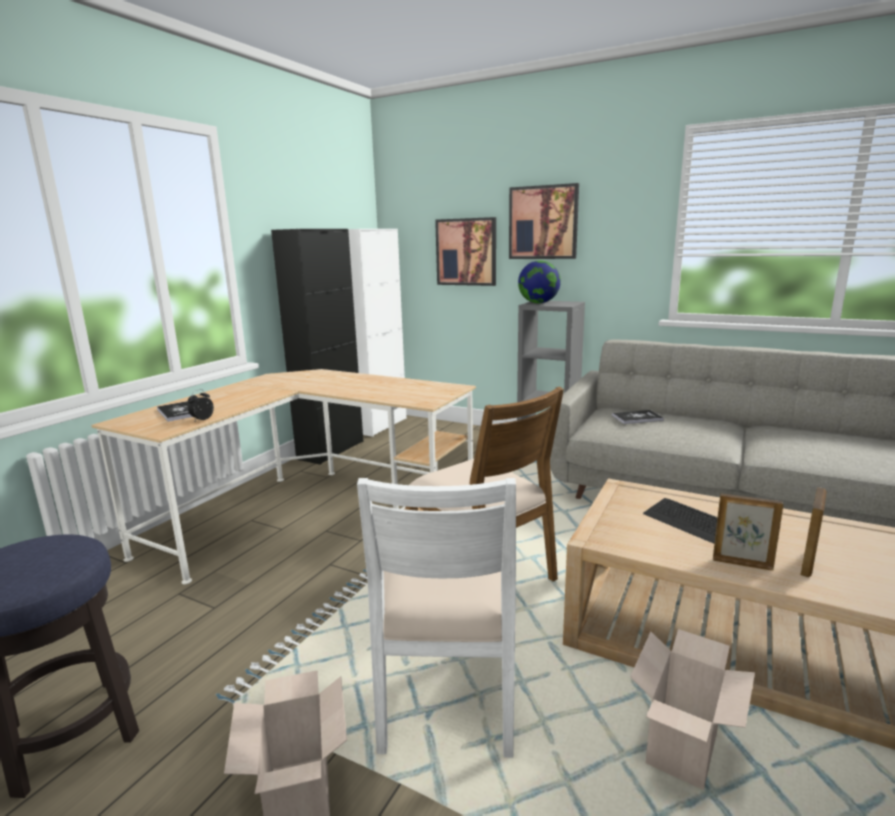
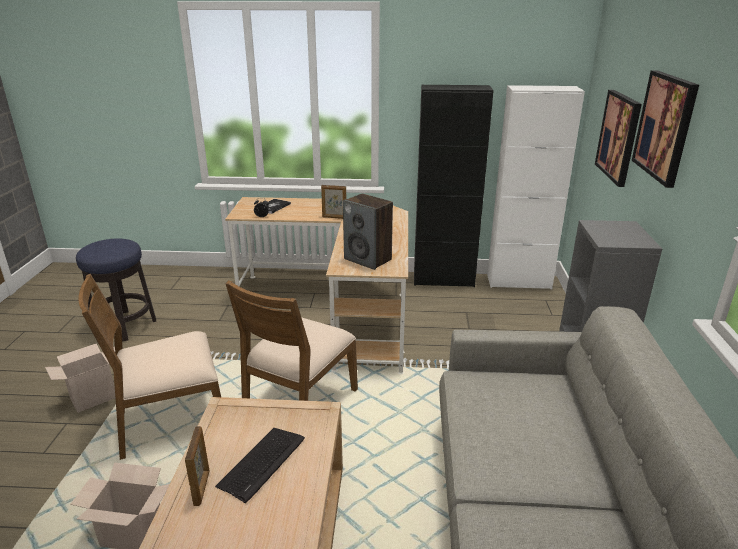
camera: 65 degrees right, 10 degrees up
(419, 392) = (368, 259): none -> speaker
(449, 687) = (171, 422): white chair -> brown chair
(538, 303) = (606, 227): globe -> none
(637, 418) = (521, 400): book -> none
(808, 563) = (210, 530): picture frame -> picture frame (334, 217)

